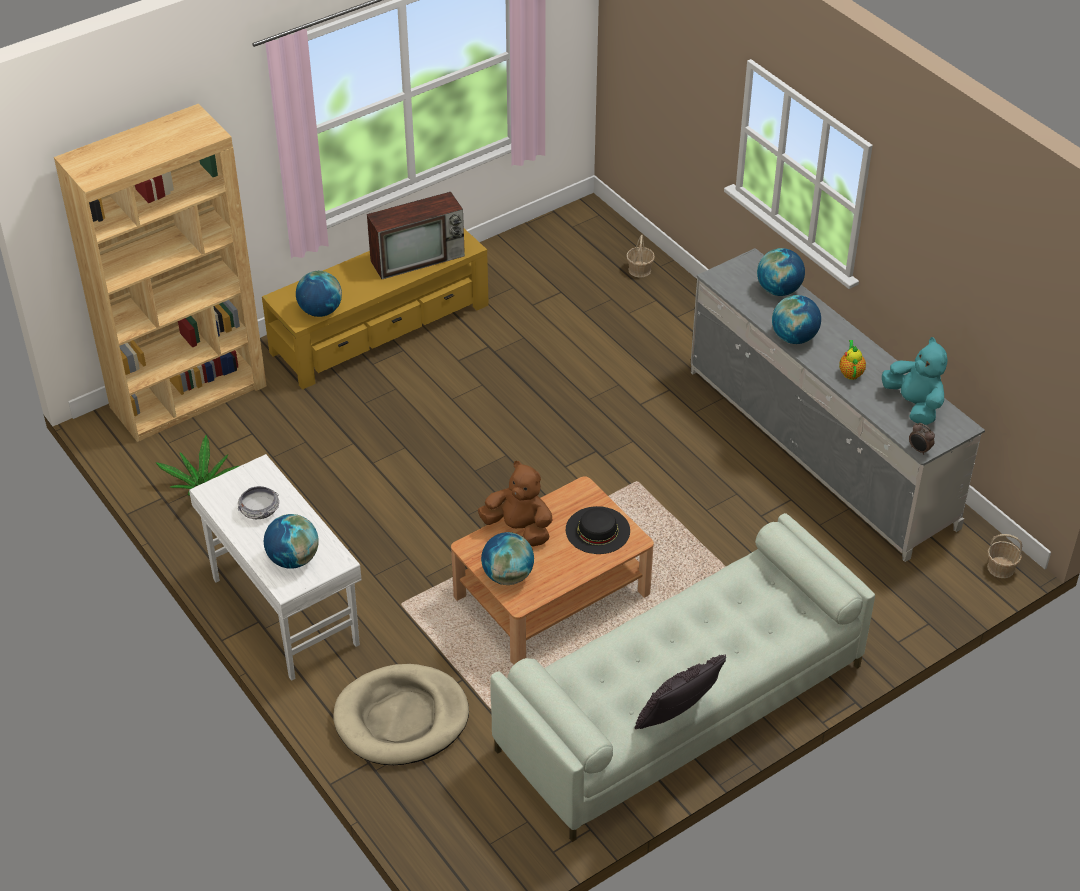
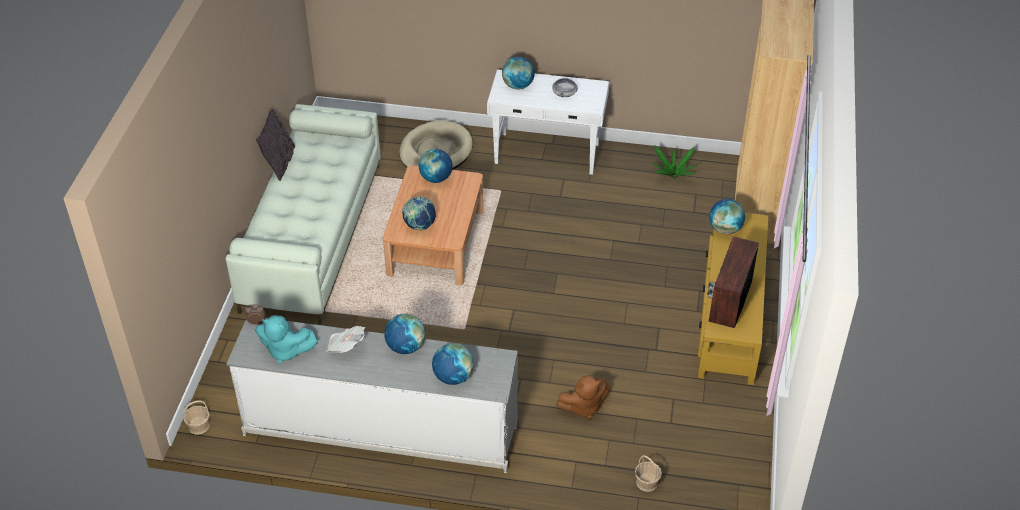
camera: 135 degrees right, 0 degrees up
(519, 528) = (459, 201): brown plush toy -> brown plush toy (583, 407)
(597, 530) = (419, 226): black hat -> globe
(850, 372) = (345, 346): teapot -> newspaper

